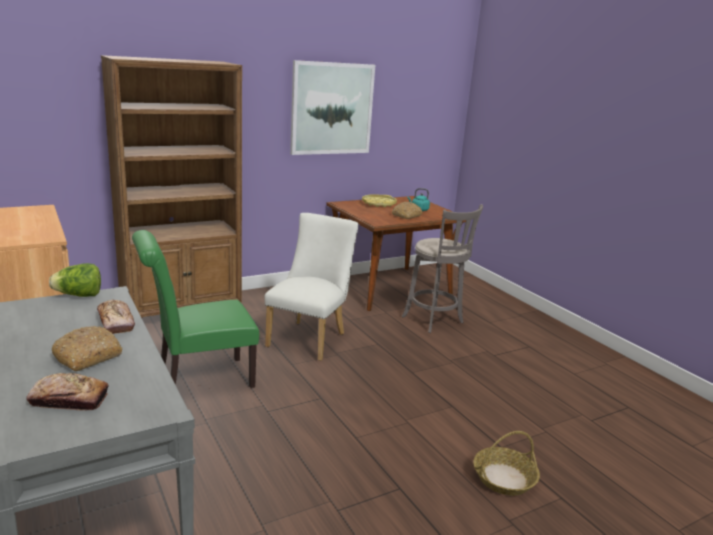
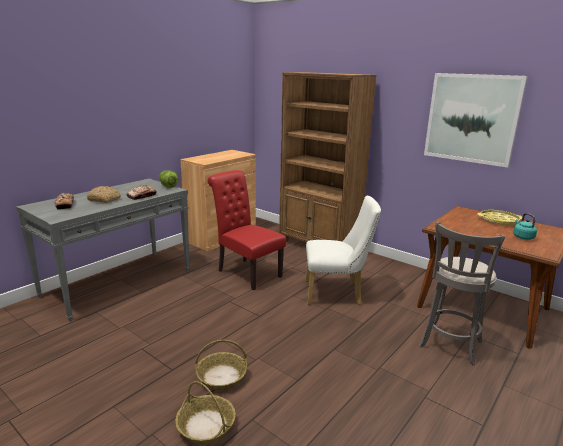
camera: 70 degrees right, 0 degrees up
(199, 380) = (246, 272): green chair -> red chair
(406, 215) = (488, 234): bread -> none
(428, 452) = (222, 376): none -> basket

